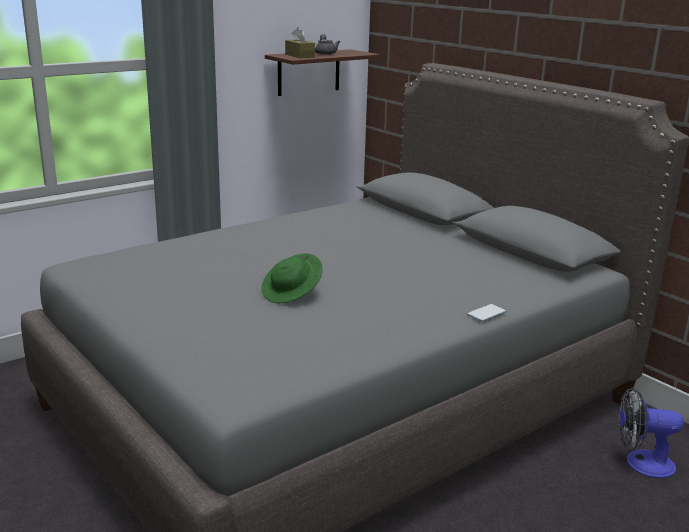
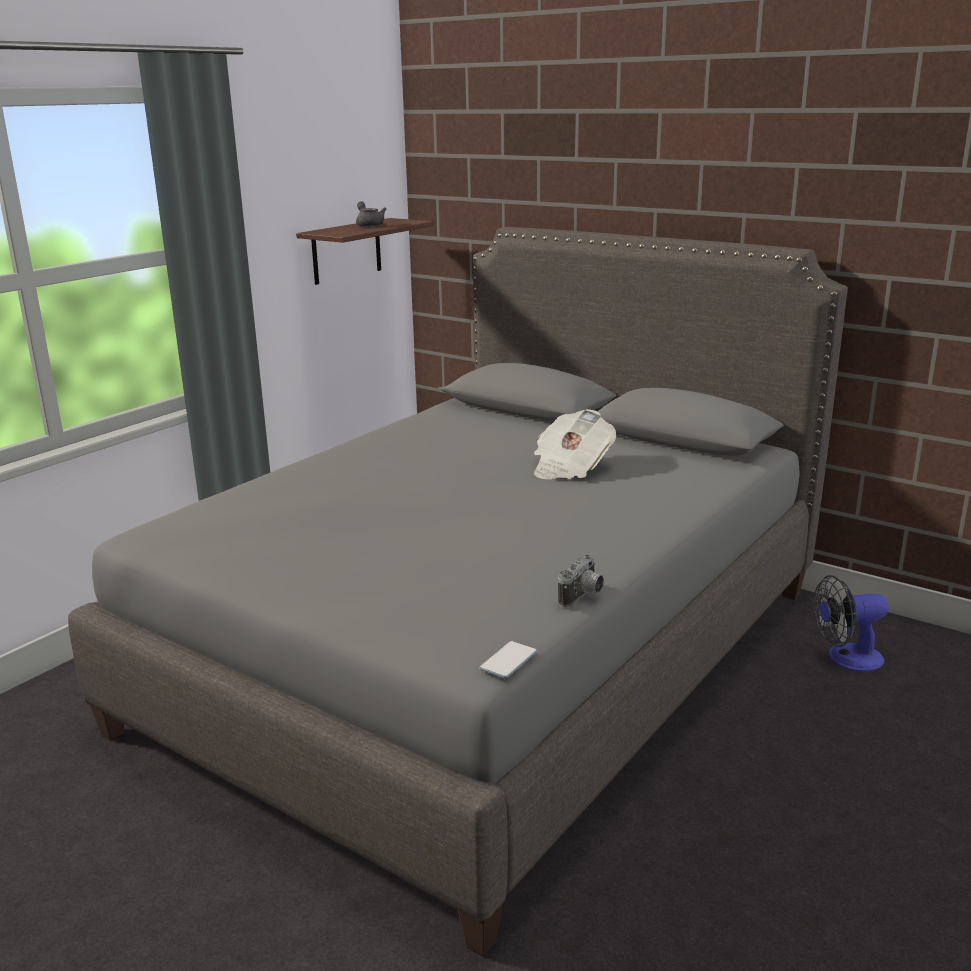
camera: 15 degrees left, 0 degrees up
(292, 293) = (449, 527): green hat -> none
(299, 56) = (343, 231): brown tissue box -> none
(353, 363) = (583, 597): none -> camera
(421, 261) = (570, 467): none -> newspaper
(486, 313) = (685, 515): phone -> phone (508, 661)

